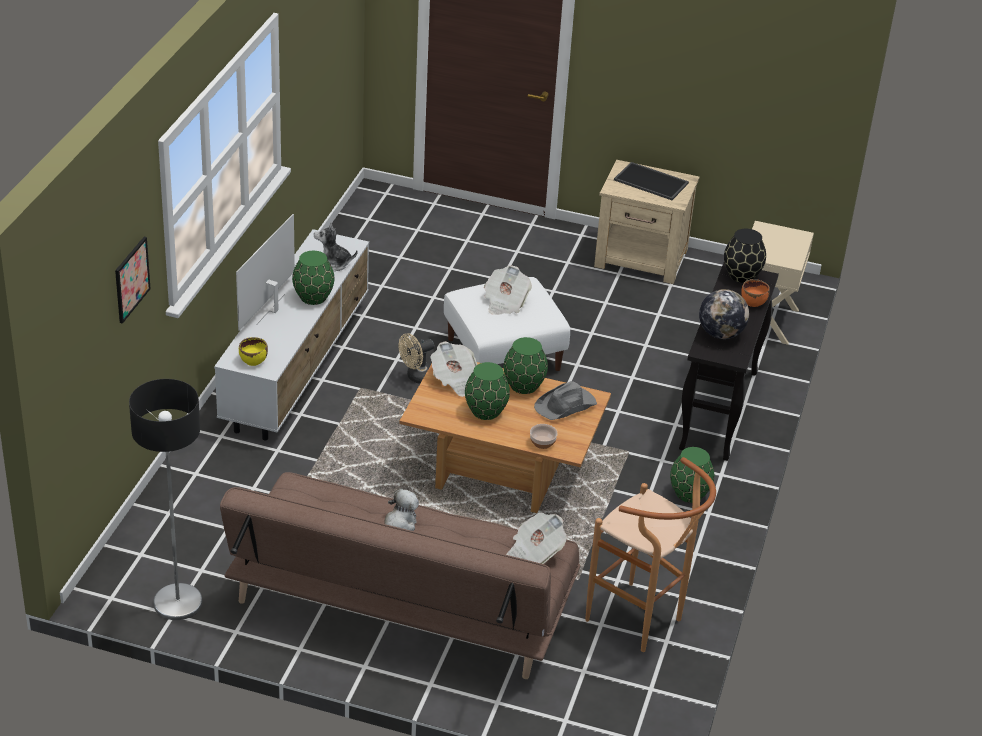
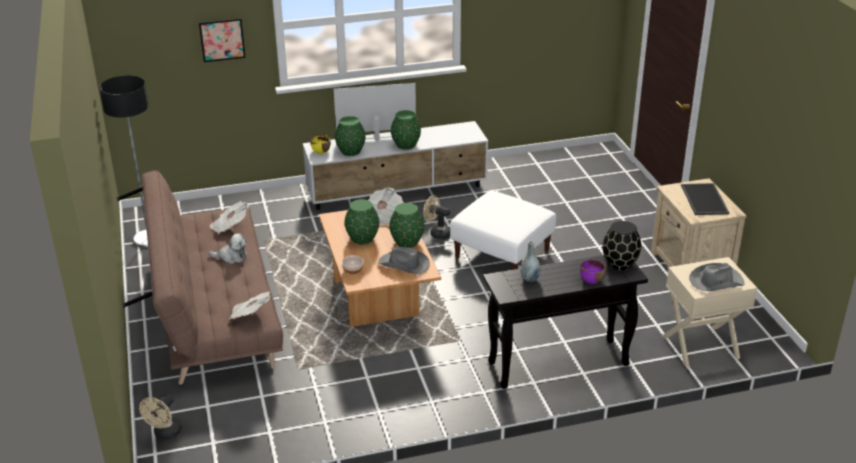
camera: 60 degrees right, 5 degrees down
(333, 263) = (448, 138): plush toy -> none
(505, 302) = (506, 211): newspaper -> newspaper (230, 226)
(606, 720) = (165, 434): none -> beige fan
(642, 623) = (279, 414): brown stool -> none
(688, 494) = (443, 384): green vase -> green vase (350, 151)
(720, 334) = (529, 279): globe -> grey vase
(753, 302) = (591, 280): orange bowl -> purple bowl
(786, 246) = (715, 281): none -> grey hat

